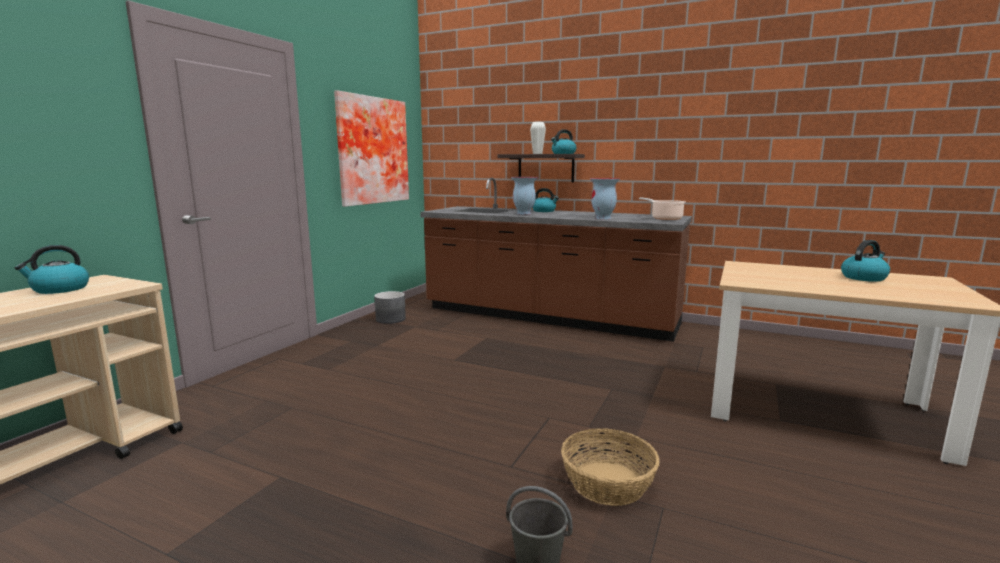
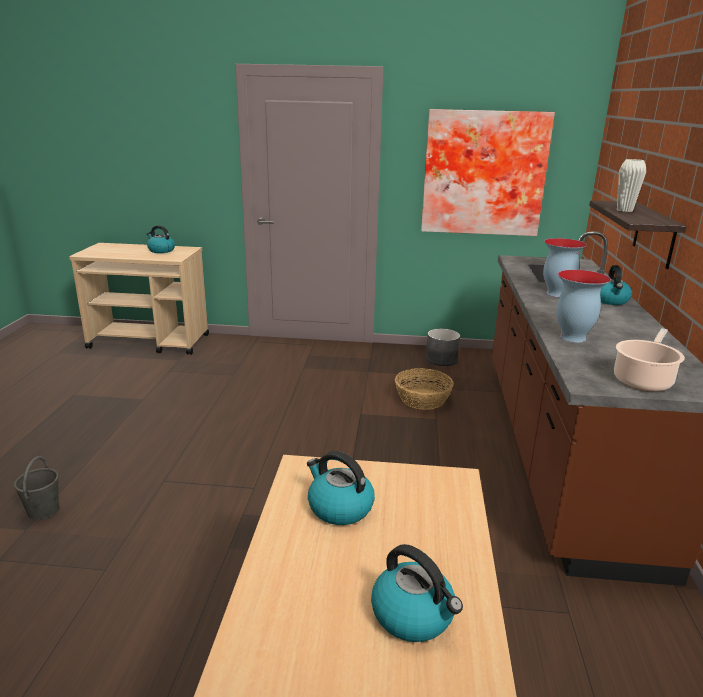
camera: 70 degrees right, 10 degrees up
(563, 153) = (645, 218): kettle -> kettle (339, 507)
(608, 483) = (141, 535): basket -> basket (422, 399)

